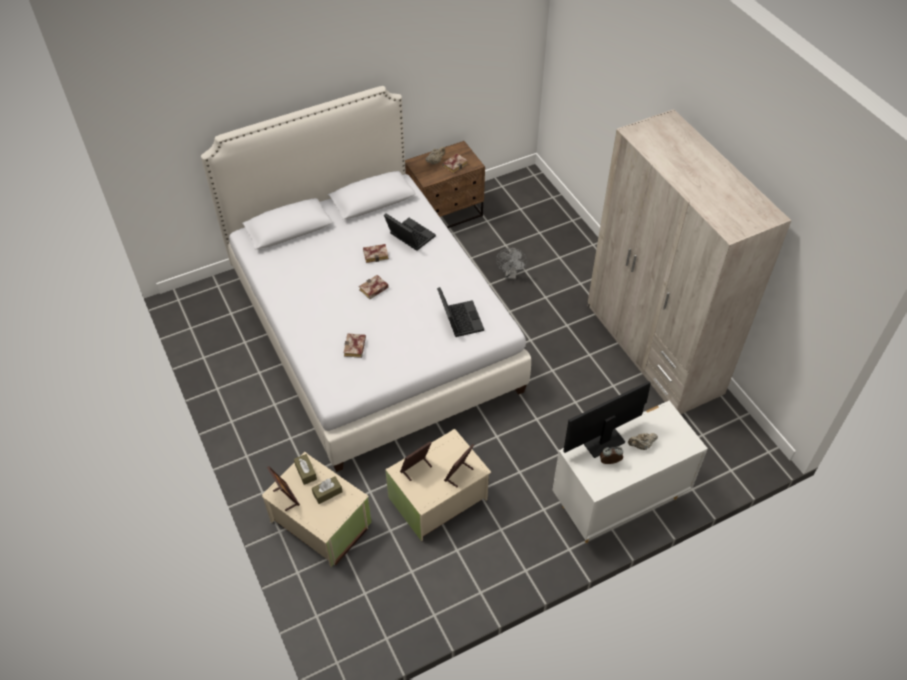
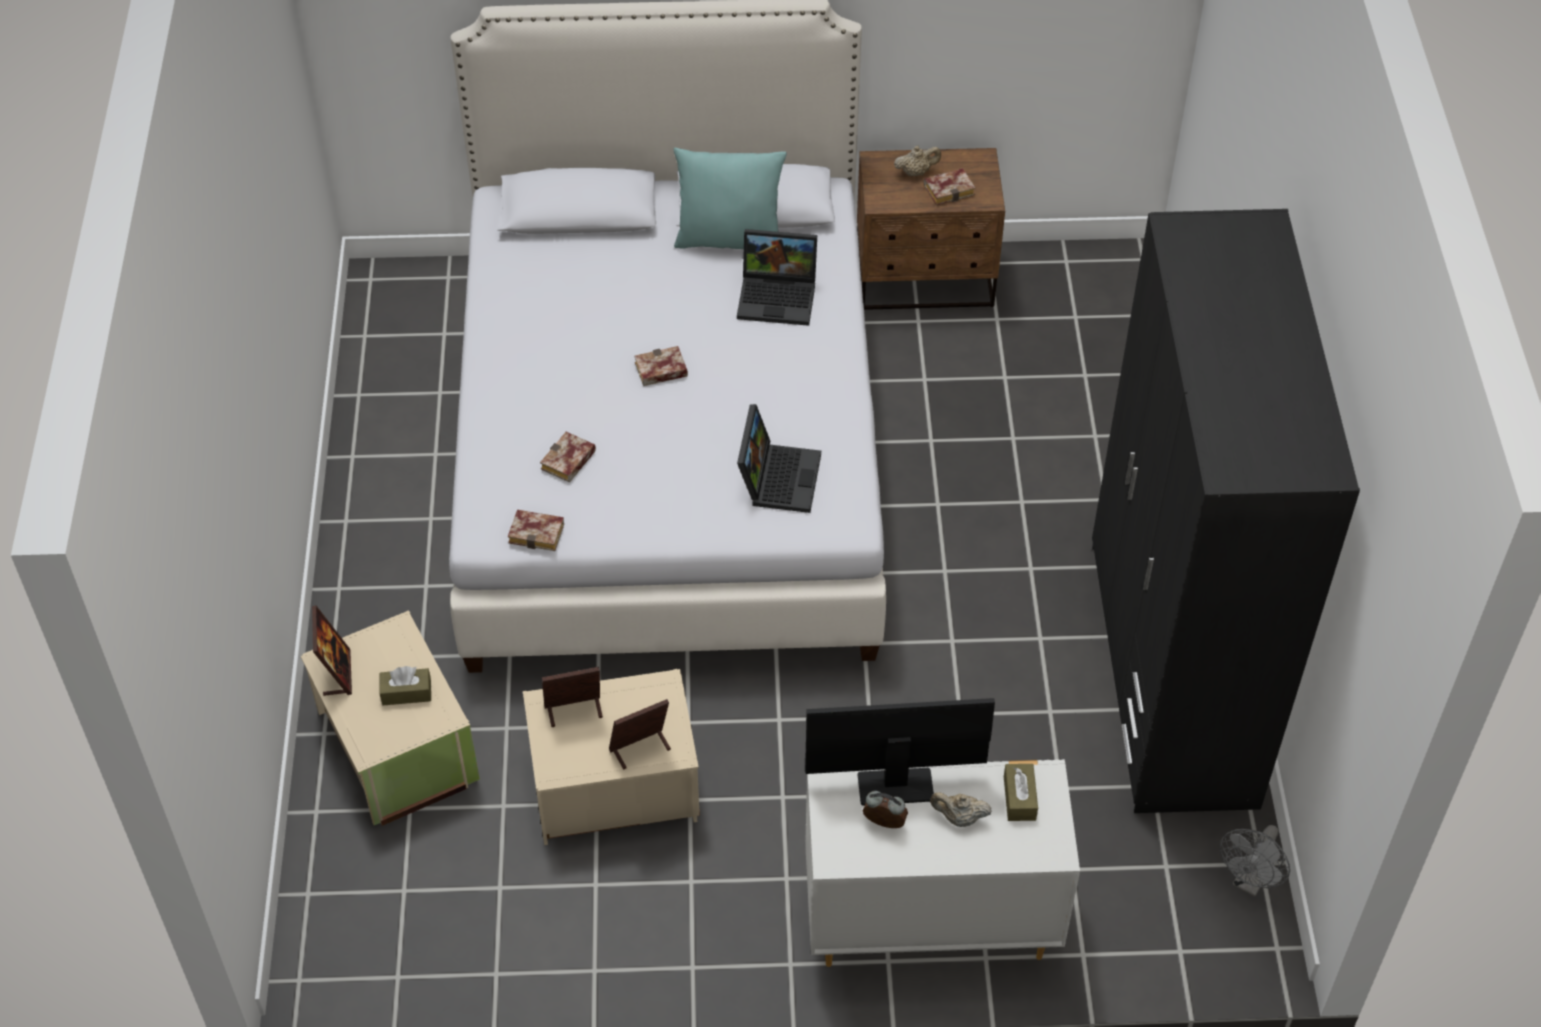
camera: 25 degrees right, 0 degrees up
(306, 472) = (391, 645): brown tissue box -> brown tissue box (1019, 798)
(370, 218) = (730, 239): none -> turquoise pillow
(376, 254) = (703, 310): book -> book (539, 533)
(409, 236) = (779, 296): laptop -> laptop turned 120 degrees clockwise
(511, 275) = (981, 437): grey fan -> grey fan (1249, 882)
(653, 349) = (1171, 673): beige wardrobe -> black wardrobe

